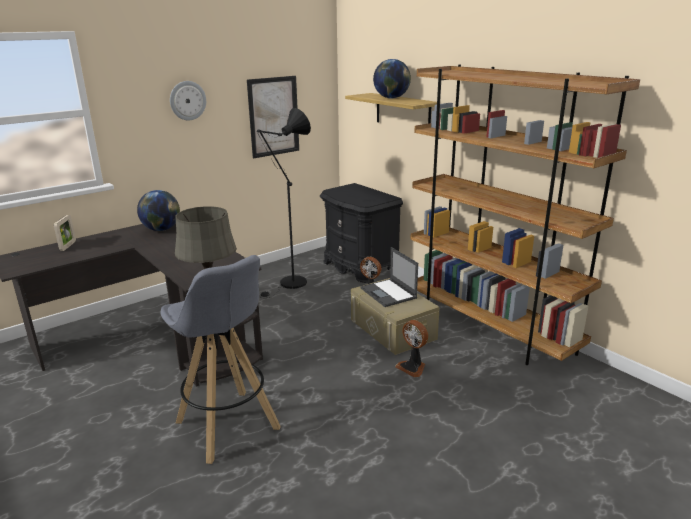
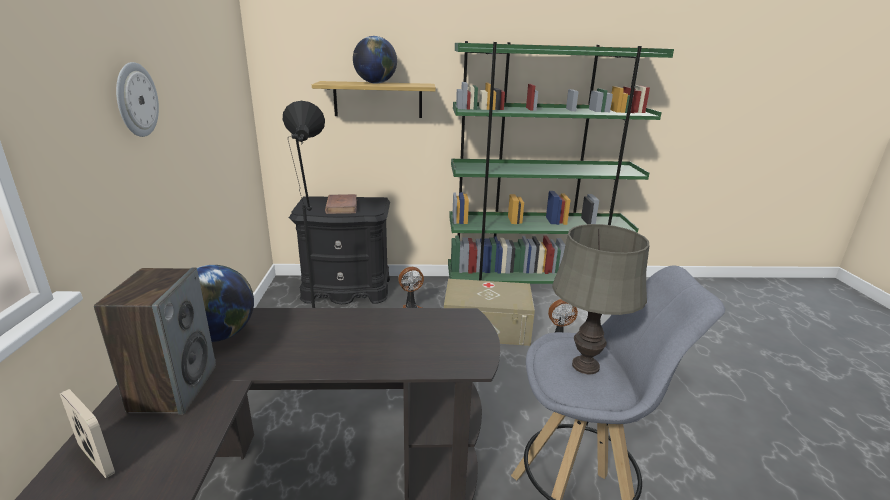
camera: 55 degrees left, 0 degrees up
(116, 238) = (174, 388): none -> speaker
(273, 116) = (215, 121): picture -> none
(356, 195) = (341, 206): none -> brown book
(389, 293) = (479, 292): laptop -> none
(489, 328) = (533, 289): brown bookcase -> green bookcase

